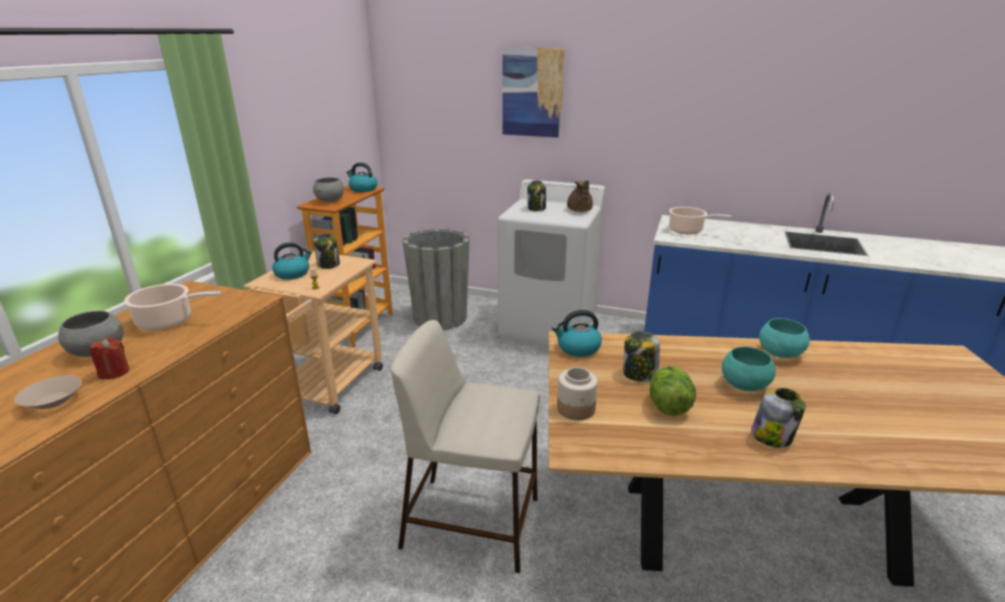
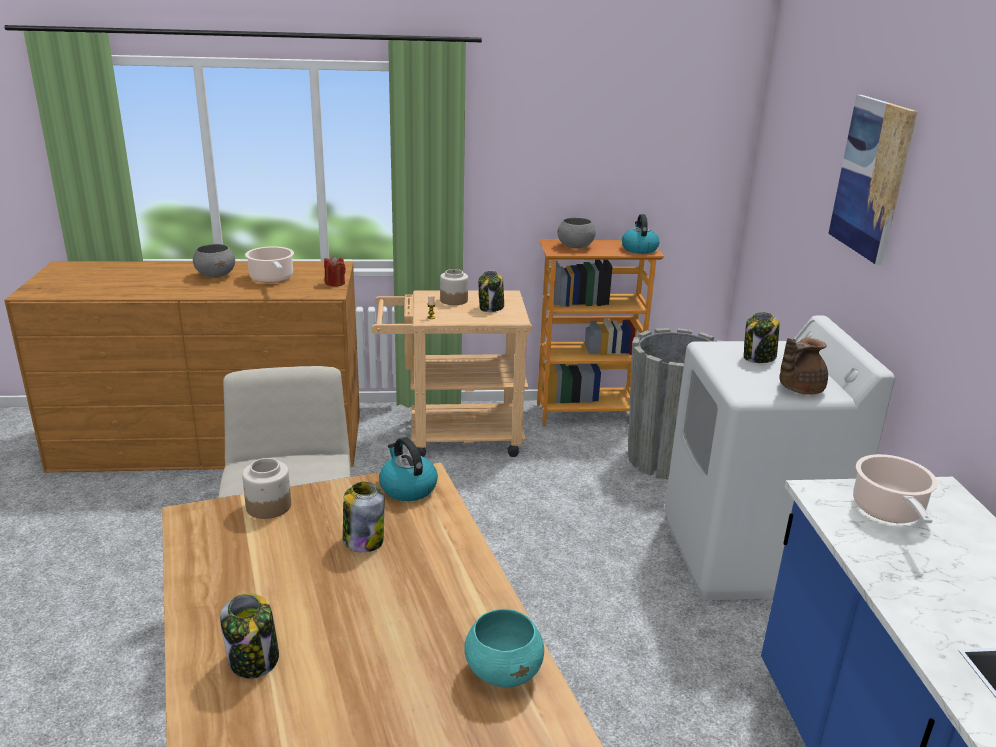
camera: 65 degrees right, 0 degrees up
(53, 402) = (147, 287): beige bowl -> none
(114, 372) = (189, 288): red candle -> red candle (335, 283)
(293, 274) = (454, 300): kettle -> jar
(668, 406) = (297, 569): lettuce -> none
(744, 385) = (378, 632): turquoise bowl -> none

